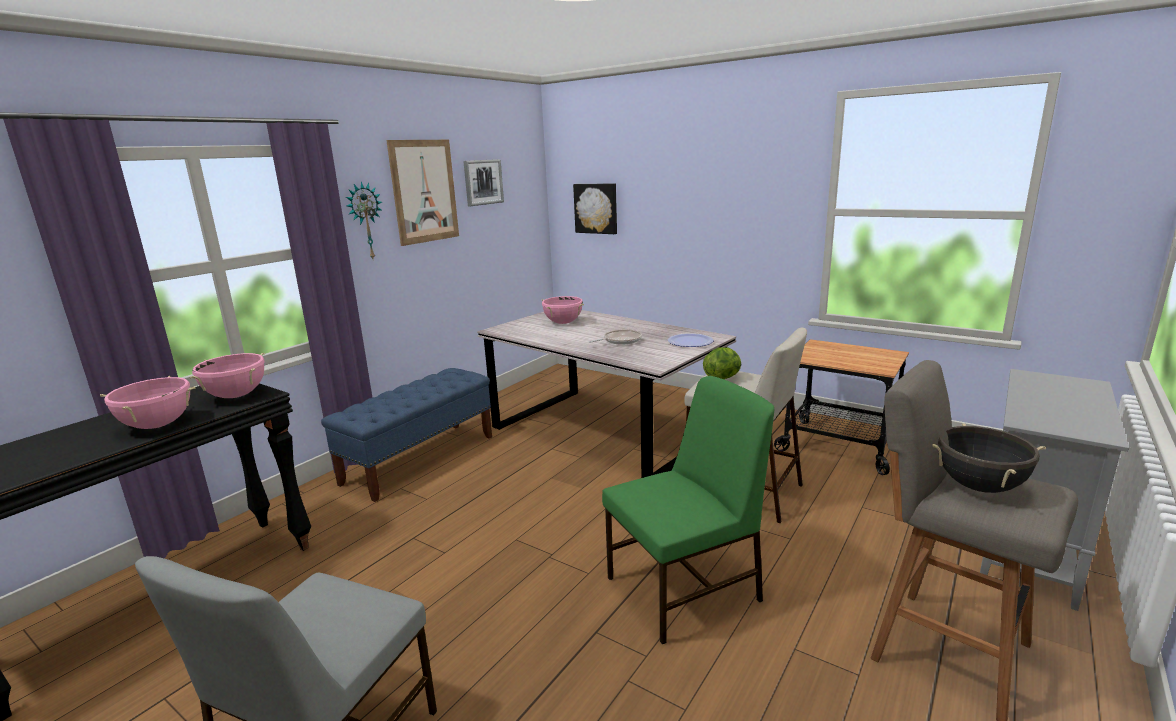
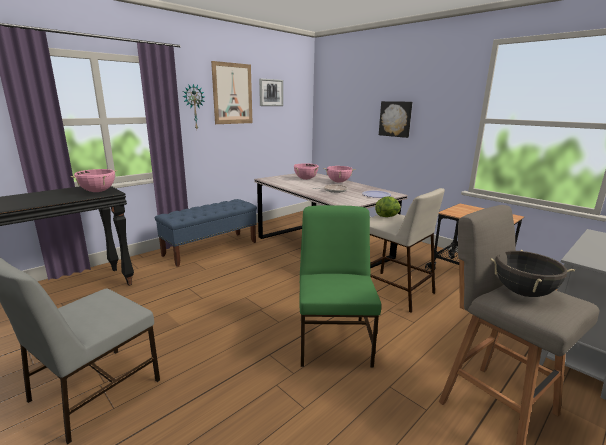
camera: 10 degrees right, 0 degrees up
(158, 425) = (49, 200): pink cooking pot -> pink cooking pot (338, 182)
(596, 208) = (339, 114): picture -> picture (395, 119)
(686, 588) = (334, 340): green chair -> green chair turned 75 degrees counterclockwise

